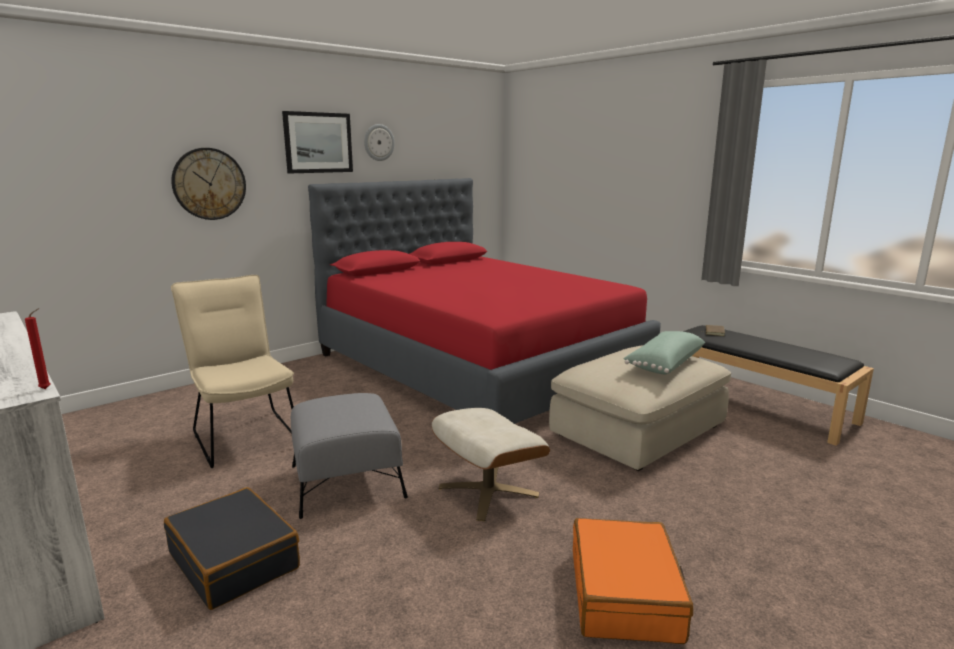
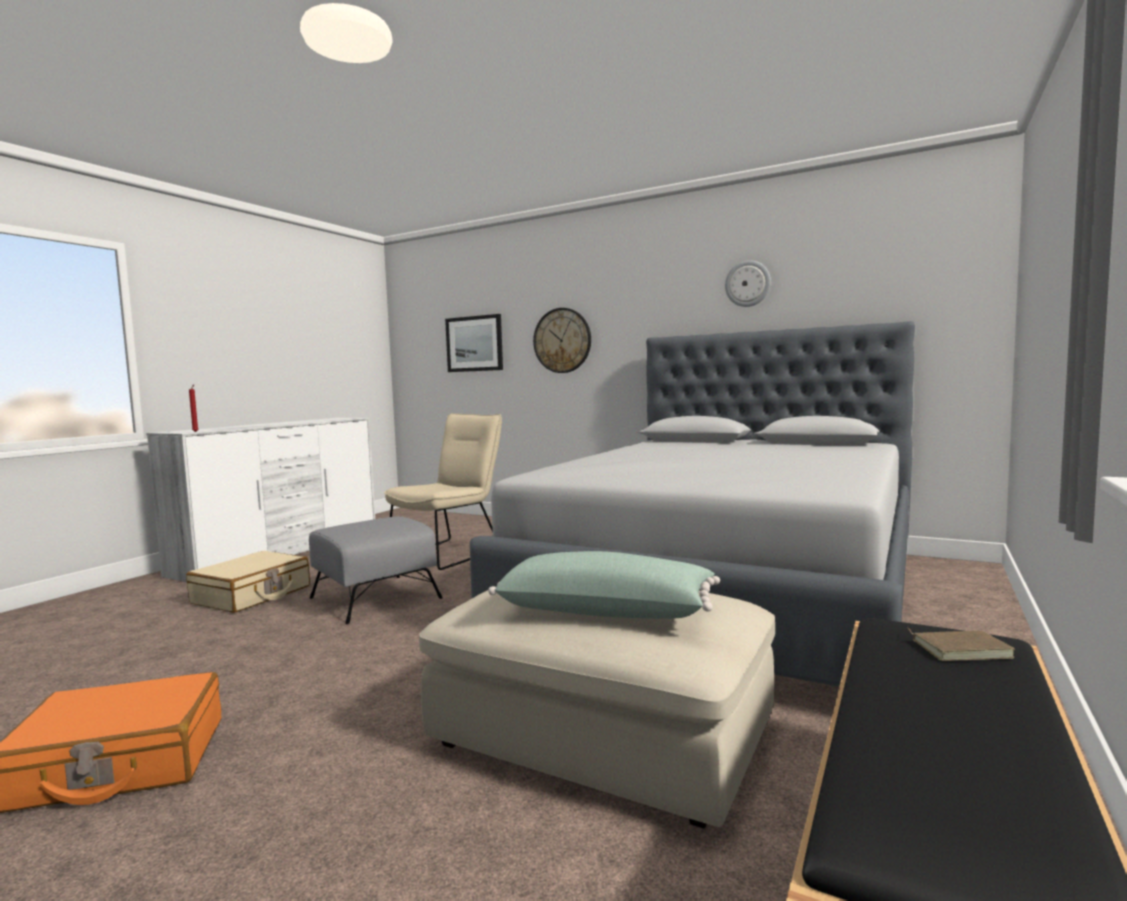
camera: 70 degrees right, 10 degrees down
(235, 560) = (252, 595): black suitcase -> beige suitcase
(318, 142) = (668, 292): picture -> picture (474, 344)
(478, 366) = (726, 591): red bed -> grey bed
(487, 491) = (363, 654): beige ottoman -> none

